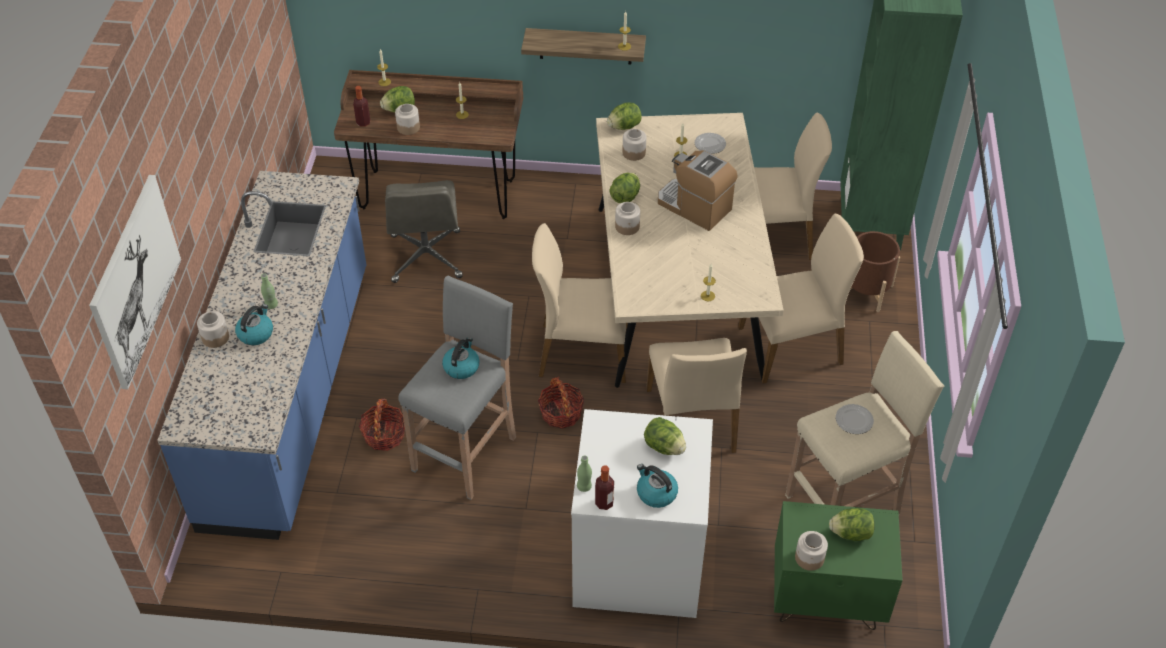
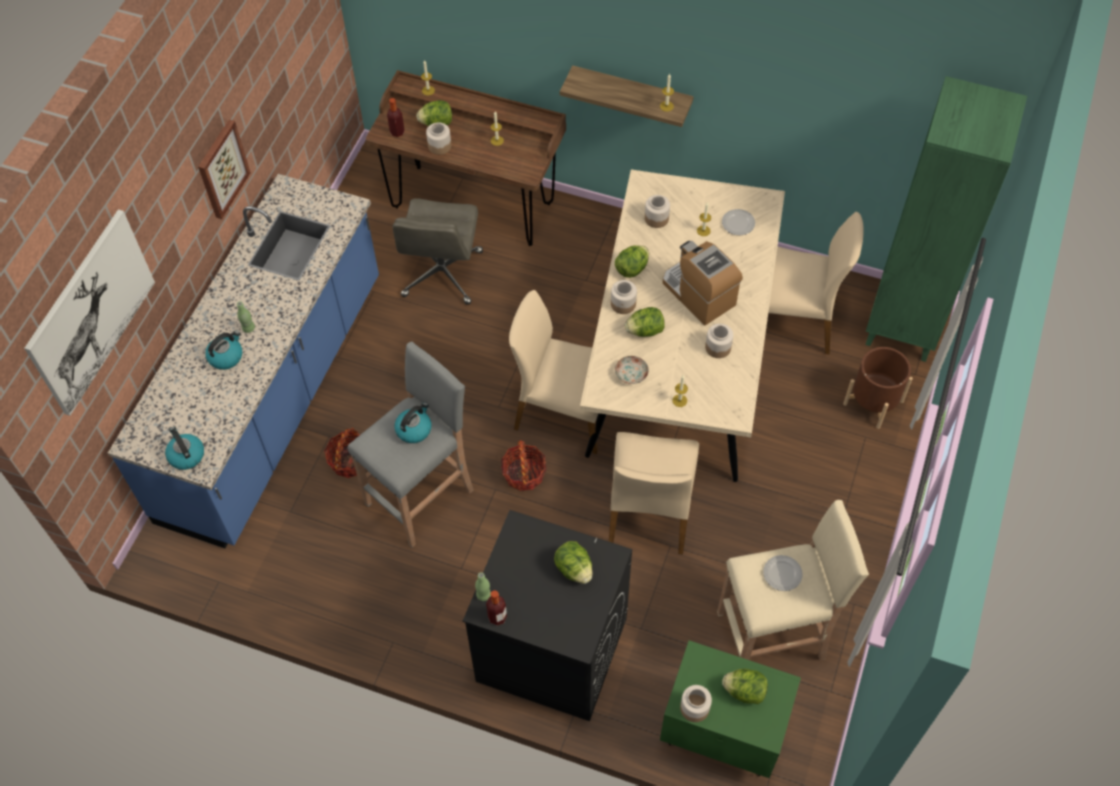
camera: 15 degrees right, 10 degrees up
(215, 337) = (188, 353): jar -> jar (718, 347)
(219, 155) = (222, 169): none -> picture
(624, 126) = (656, 185): lettuce -> lettuce (645, 330)
(637, 562) = (550, 649): white washing machine -> black washing machine
(655, 282) = (631, 374): none -> plate
(656, 493) = (550, 618): kettle -> kettle (186, 455)
(792, 346) = (776, 449): beige chair -> none

